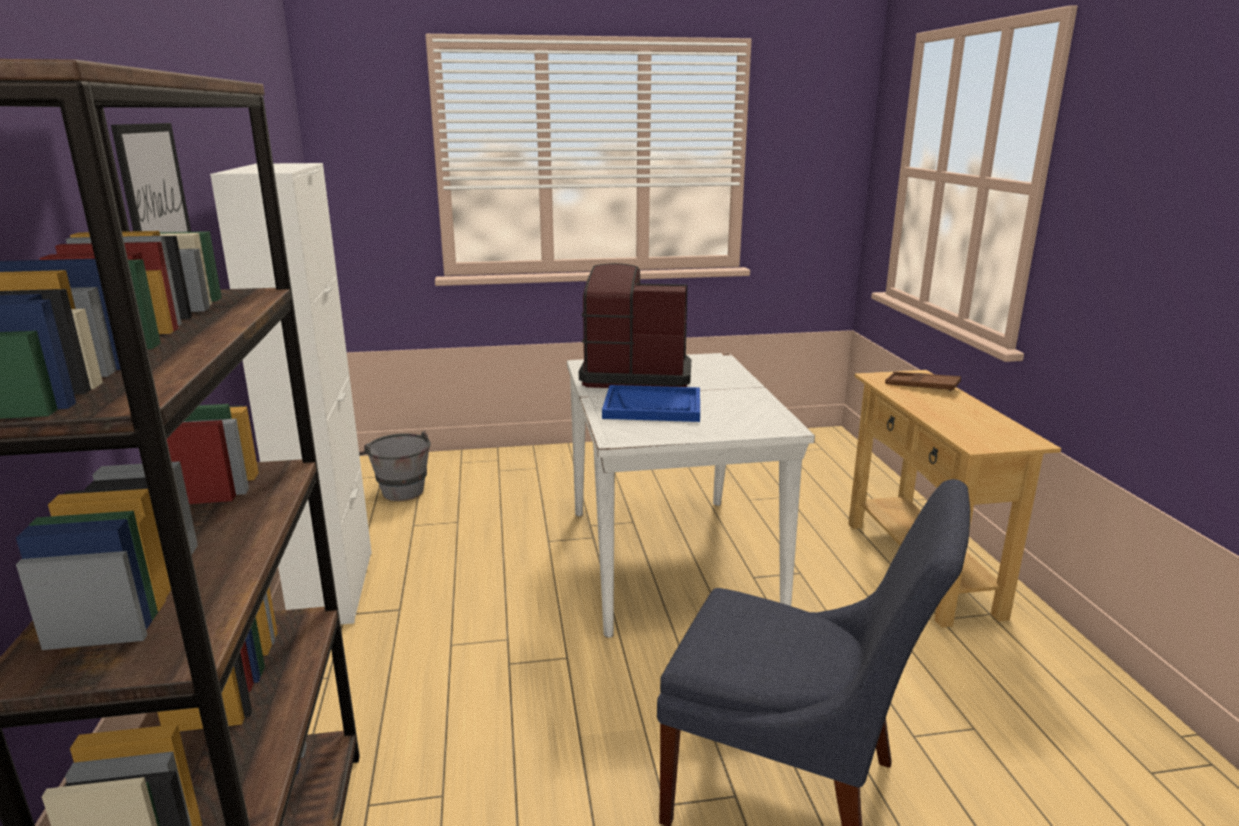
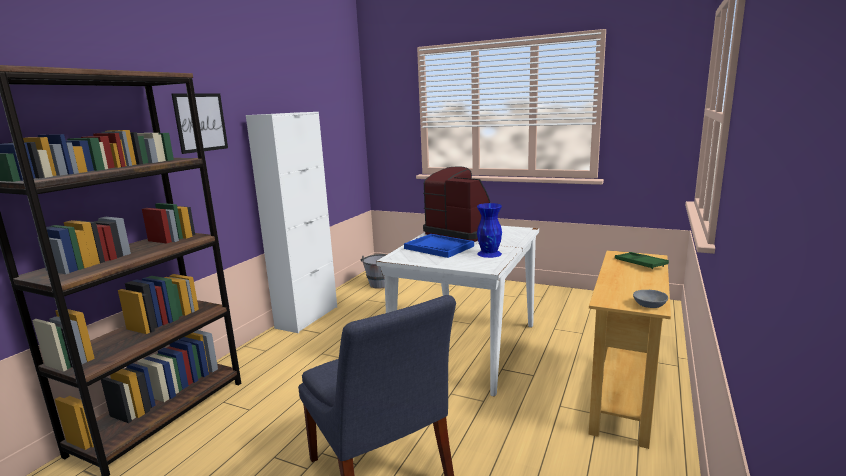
camera: 35 degrees right, 5 degrees down
(742, 404) = (489, 253): none -> blue vase
(922, 386) = (640, 263): brown tray -> green tray
(1021, 438) = (648, 304): none -> grey bowl

